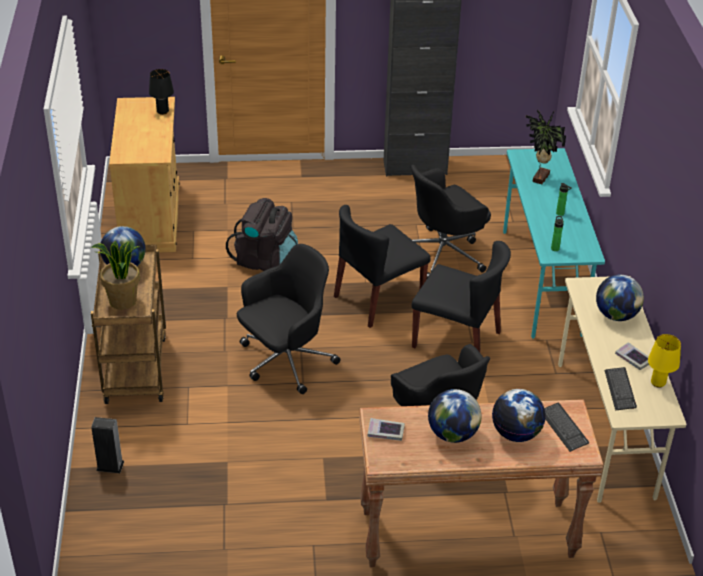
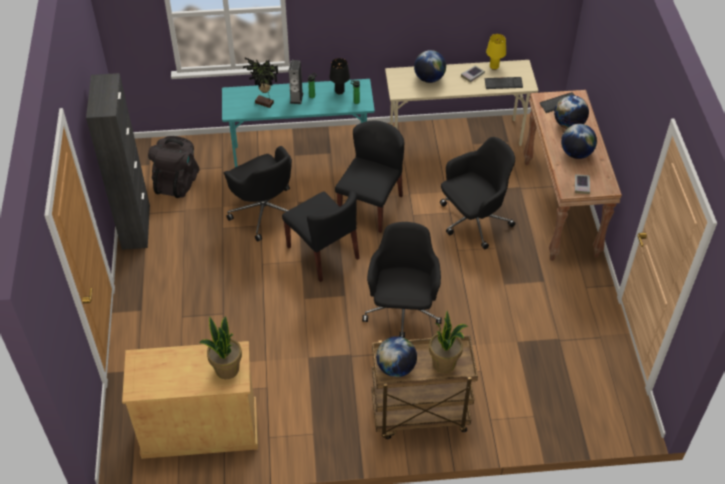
camera: 90 degrees left, 10 degrees up
(110, 466) = (534, 418): speaker -> speaker (296, 98)
(138, 150) = (226, 369): none -> potted plant
(163, 111) = (155, 356): black table lamp -> black table lamp (339, 91)
(265, 260) = (271, 331): black backpack -> black backpack (177, 182)
(285, 361) = (402, 311): black office chair -> black office chair turned 45 degrees clockwise

